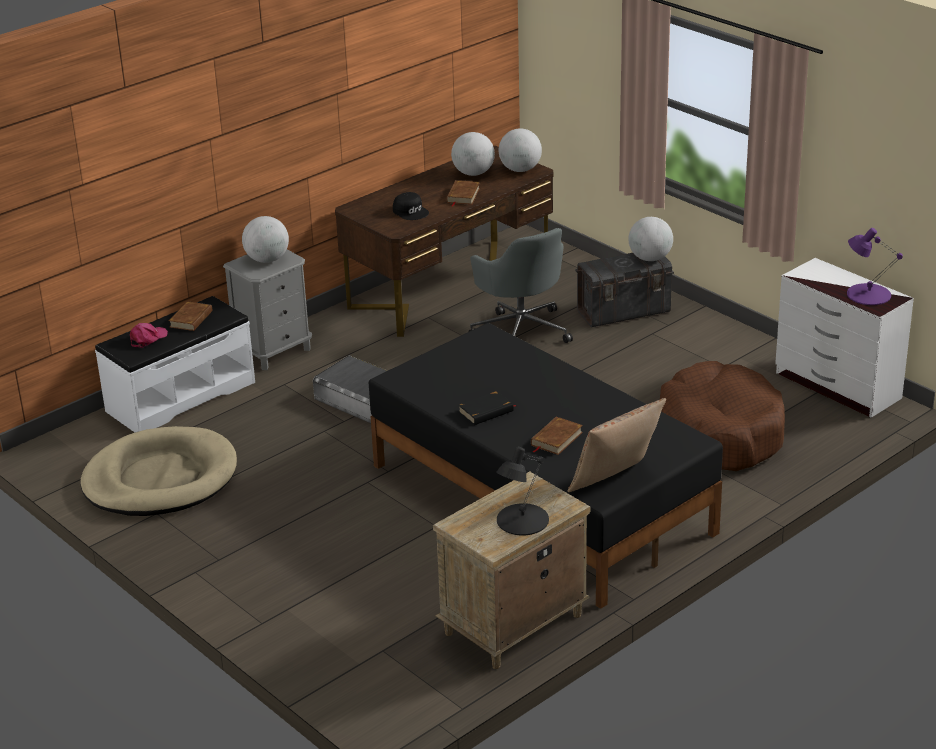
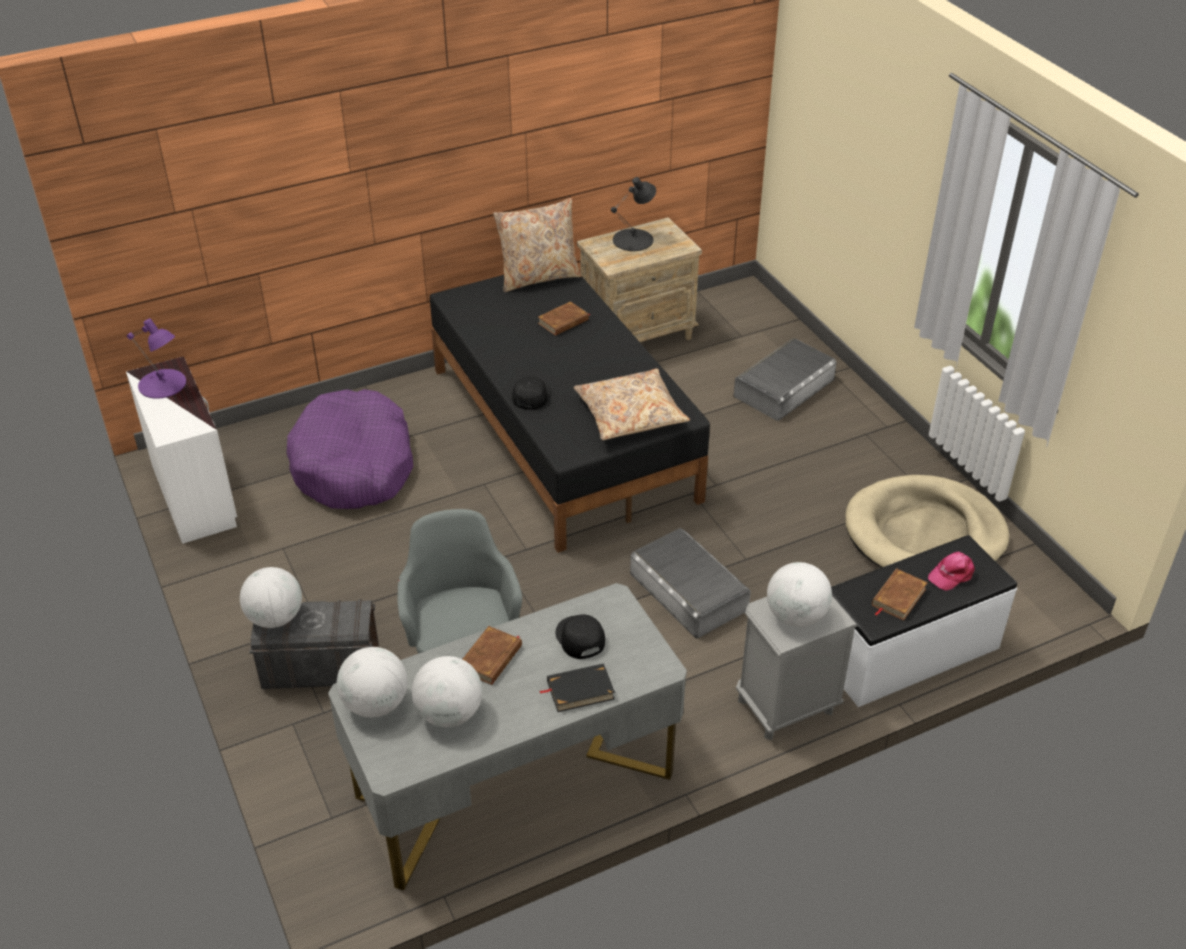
camera: 165 degrees left, 10 degrees up
(317, 594) = (784, 387): none -> grey storage box
(444, 370) = (630, 414): none -> beige pillow
(449, 287) = (515, 785): brown desk -> grey desk
(486, 411) = (611, 360): black book -> black book (580, 690)
(544, 368) = (531, 396): none -> black cap
(721, 433) = (354, 465): brown dog bed -> purple dog bed

